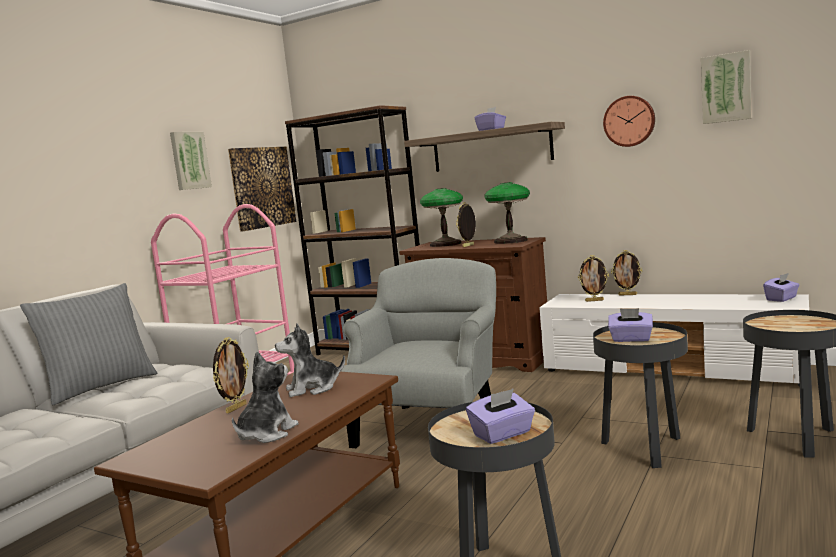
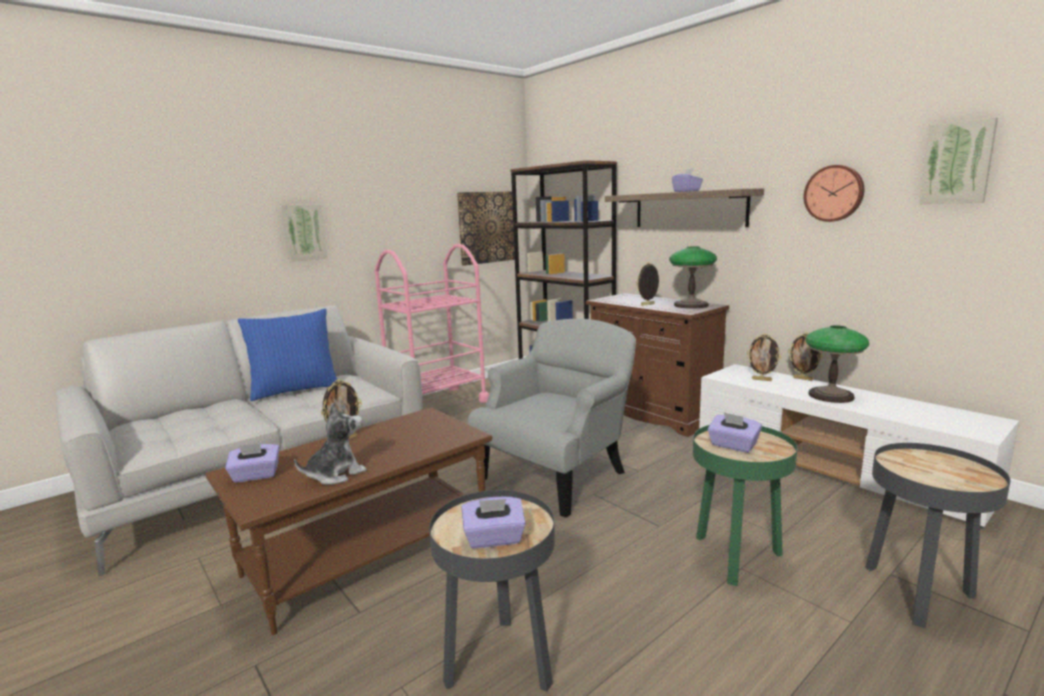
camera: 20 degrees right, 5 degrees up
(100, 387) = (295, 390): grey pillow -> blue pillow
(189, 160) = (418, 202): picture -> picture (304, 232)
(312, 388) = (416, 433): plush toy -> none
(445, 244) = (632, 299): table lamp -> table lamp (830, 395)
(645, 448) = (737, 557): black side table -> green side table
(781, 299) = (977, 420): purple tissue box -> purple tissue box (256, 476)

